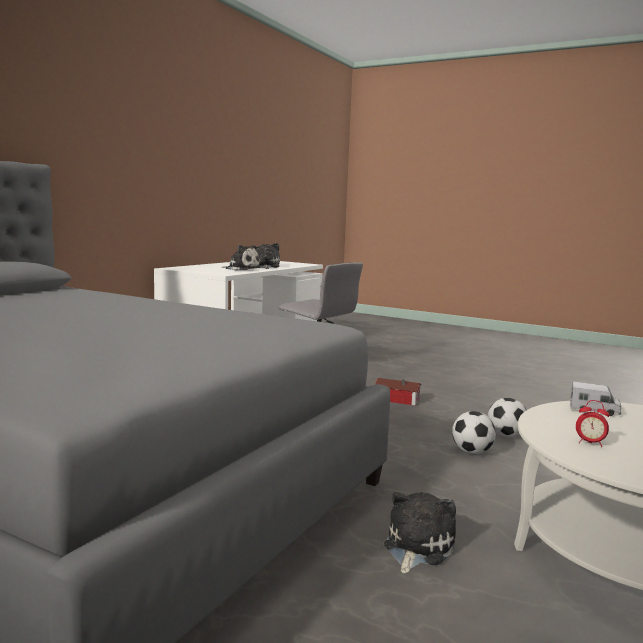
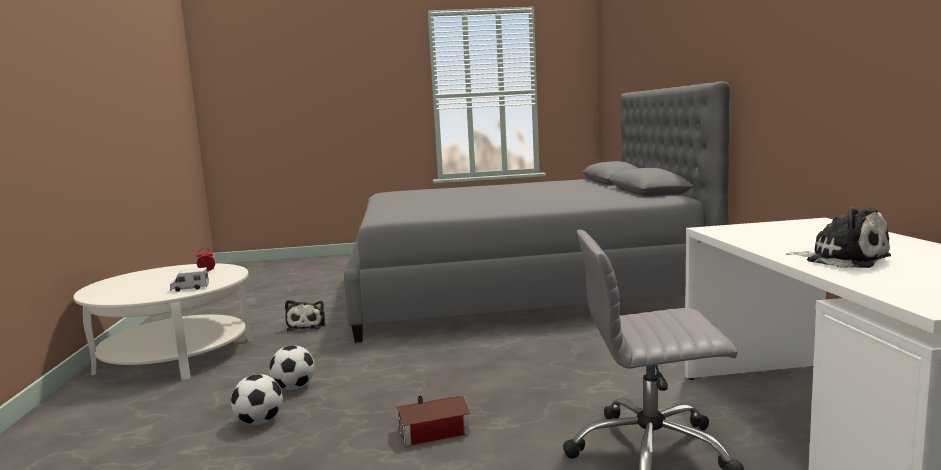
camera: 145 degrees right, 0 degrees up
(241, 269) = (789, 242): plush toy -> none

